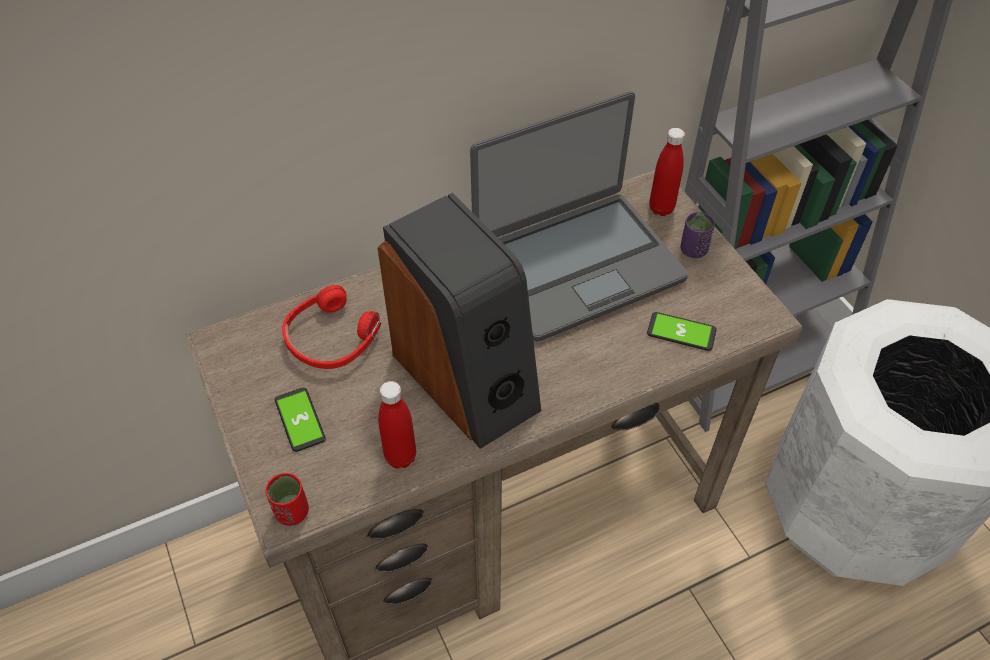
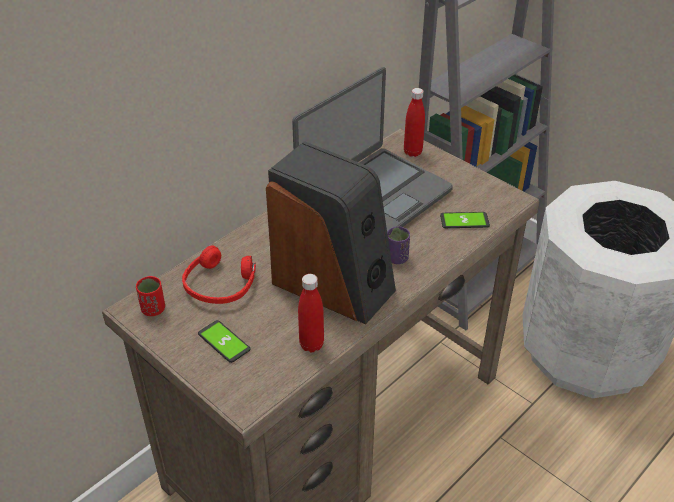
camera: 20 degrees left, 10 degrees down
(292, 512) = (250, 401): red cup -> red cup (153, 309)
(693, 250) = (447, 171): purple cup -> purple cup (396, 258)

